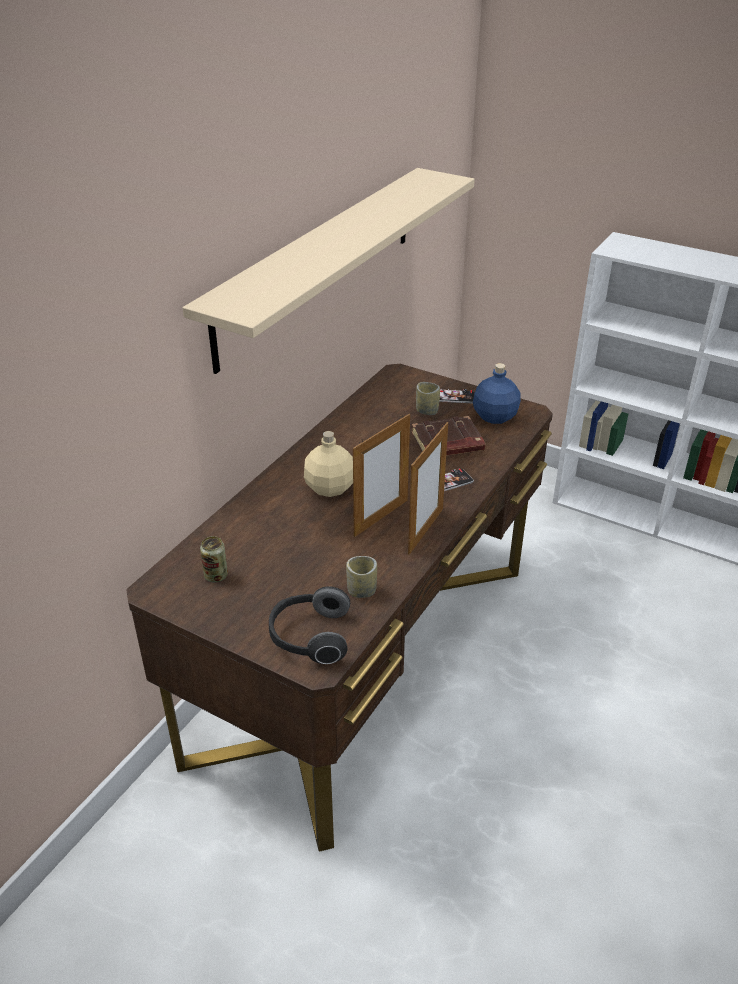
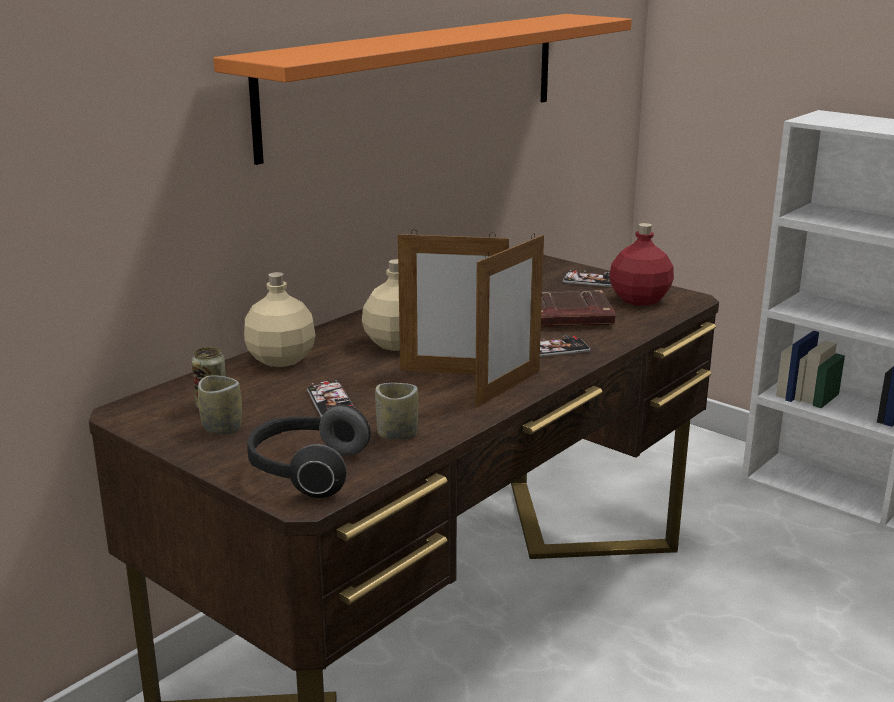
camera: 10 degrees right, 15 degrees down
(248, 515) = (281, 358): none -> beige bottle
(302, 561) = (331, 402): none -> phone
(319, 263) = (419, 80): beige shelf -> orange shelf
(381, 518) = (452, 373): picture frame -> picture frame turned 45 degrees clockwise
(427, 411) = (551, 290): cup -> cup (222, 428)
(495, 417) = (640, 300): blue bottle -> red bottle

